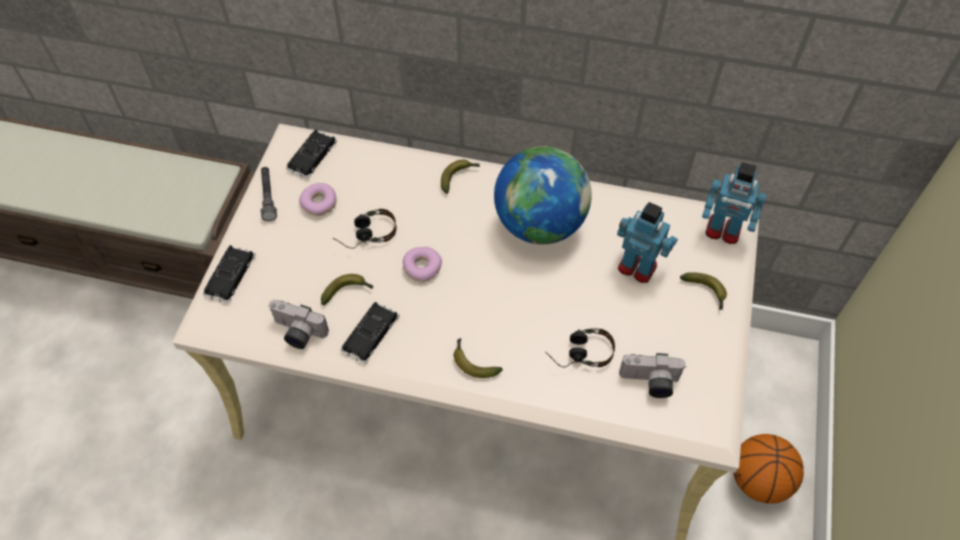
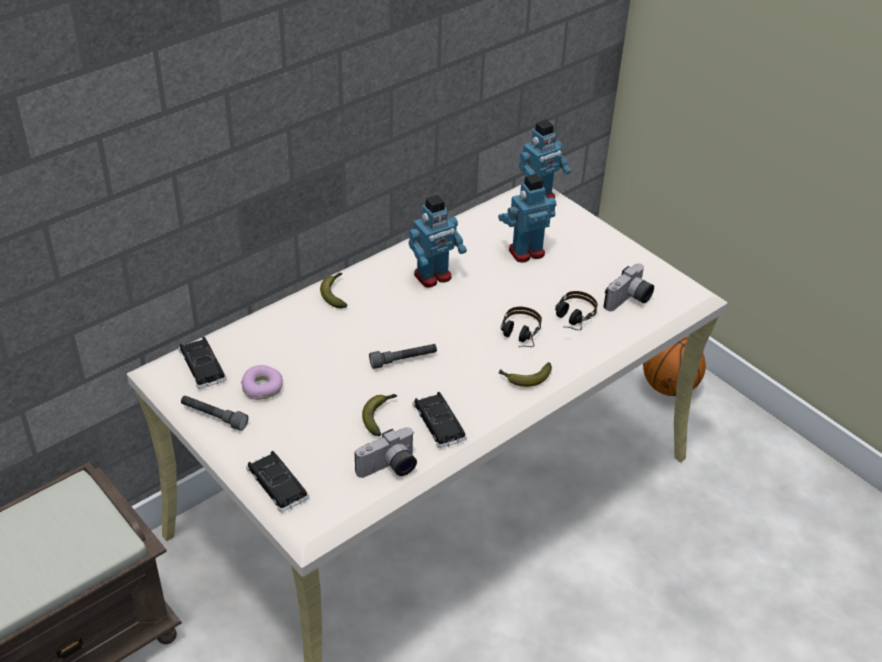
camera: 55 degrees left, 15 degrees down
(365, 234) = (331, 376): headphones -> headphones (518, 337)
(422, 267) = (403, 360): donut -> grey flashlight
(539, 224) = (433, 277): globe -> toy robot
(706, 292) = (581, 234): banana -> none

